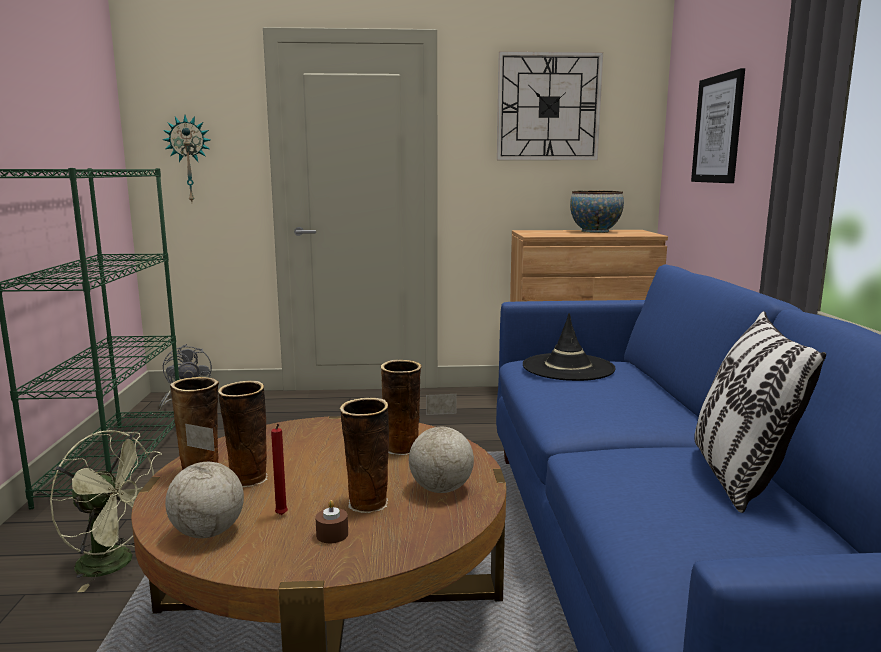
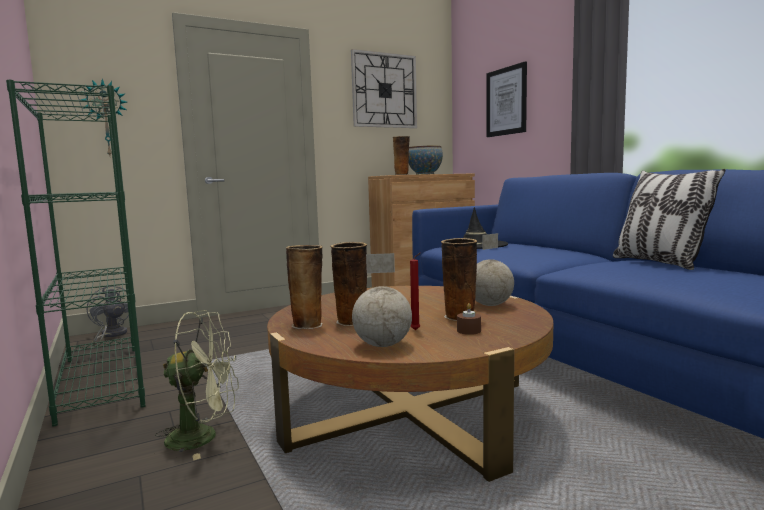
camera: 25 degrees left, 5 degrees down
(402, 448) = (426, 295): vase -> vase (402, 174)

